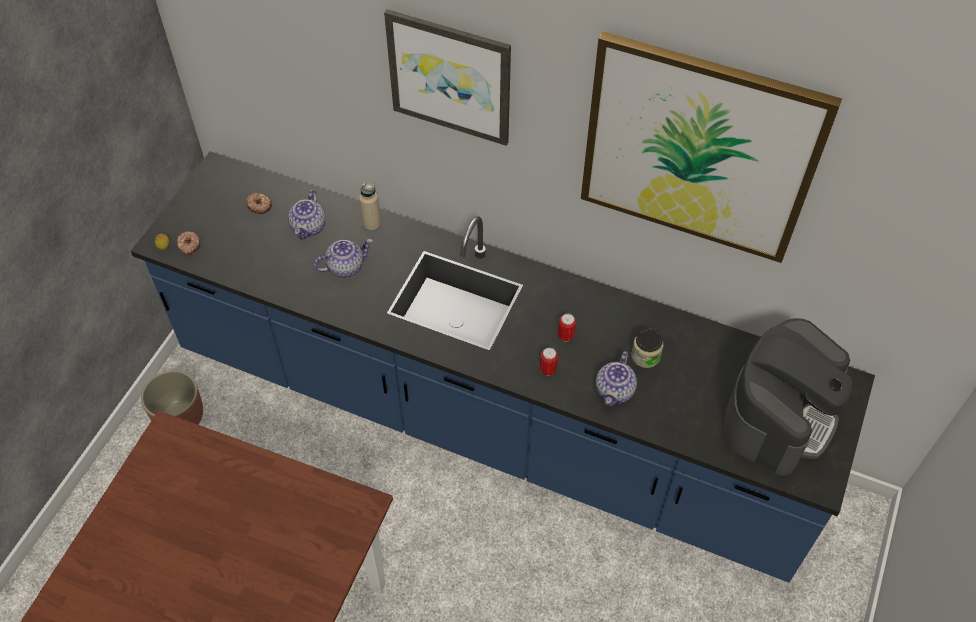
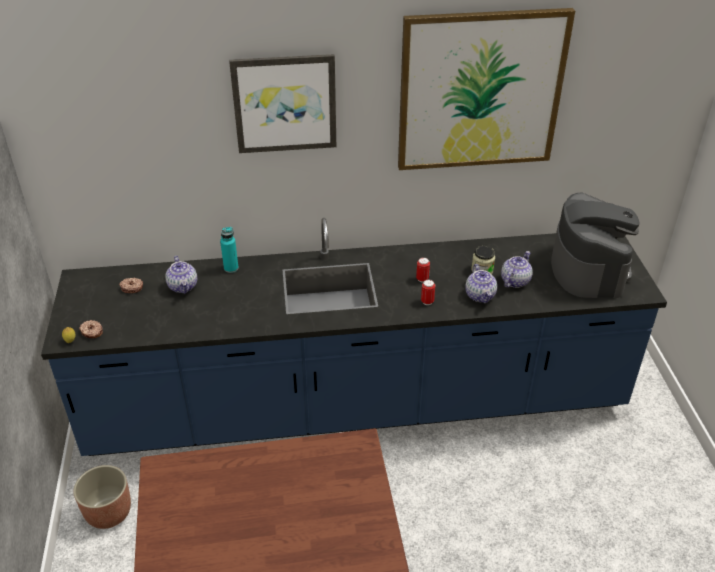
camera: 30 degrees left, 15 degrees down
(346, 266) = (232, 299): teapot -> teapot (515, 281)
(372, 225) = (231, 268): beige bottle -> turquoise bottle

